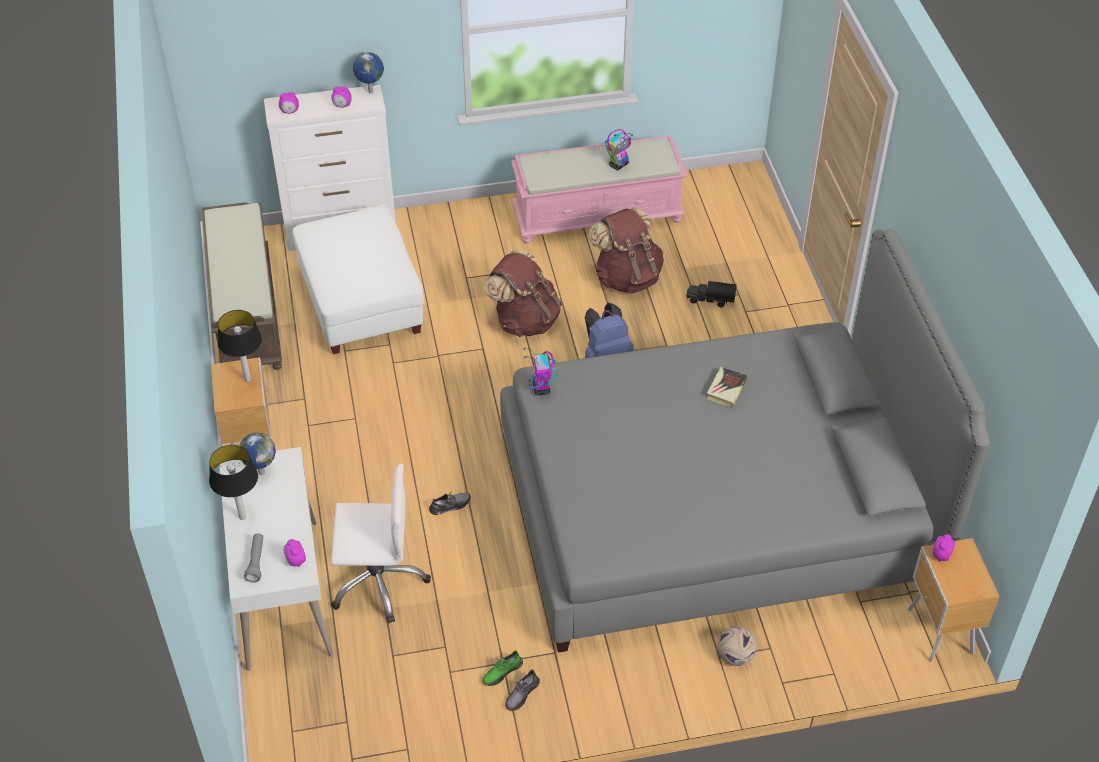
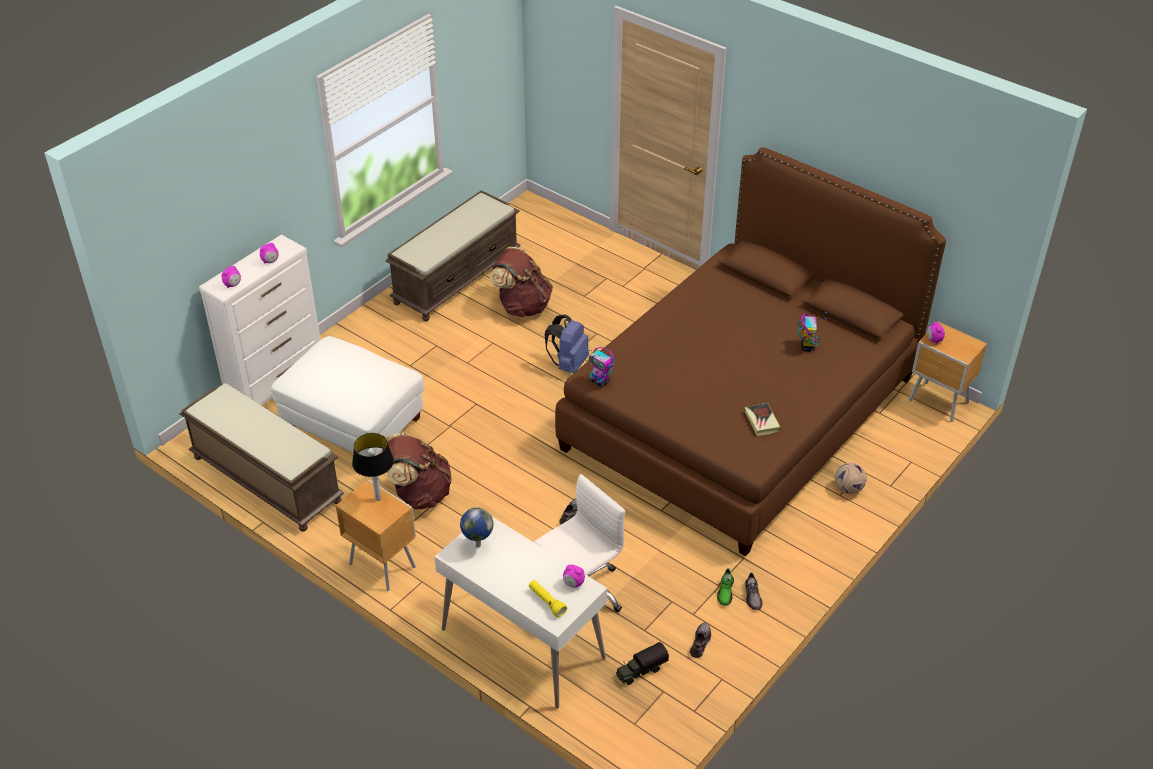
camera: 40 degrees left, 5 degrees down
(242, 517) = (500, 581): table lamp -> none
(256, 561) = (546, 602): grey flashlight -> yellow flashlight
(370, 92) = (280, 242): globe -> none
(427, 702) = (700, 642): none -> grey shoe
(525, 320) = (484, 370): brown backpack -> brown backpack (419, 493)
(598, 215) = (456, 277): pink bench -> brown bench
(618, 165) = (469, 224): toy robot -> toy robot (807, 346)
(710, 300) = (592, 291): toy truck -> toy truck (641, 670)
(715, 509) = (740, 412): grey bed -> brown bed
(726, 389) = (714, 316): book -> book (762, 421)

